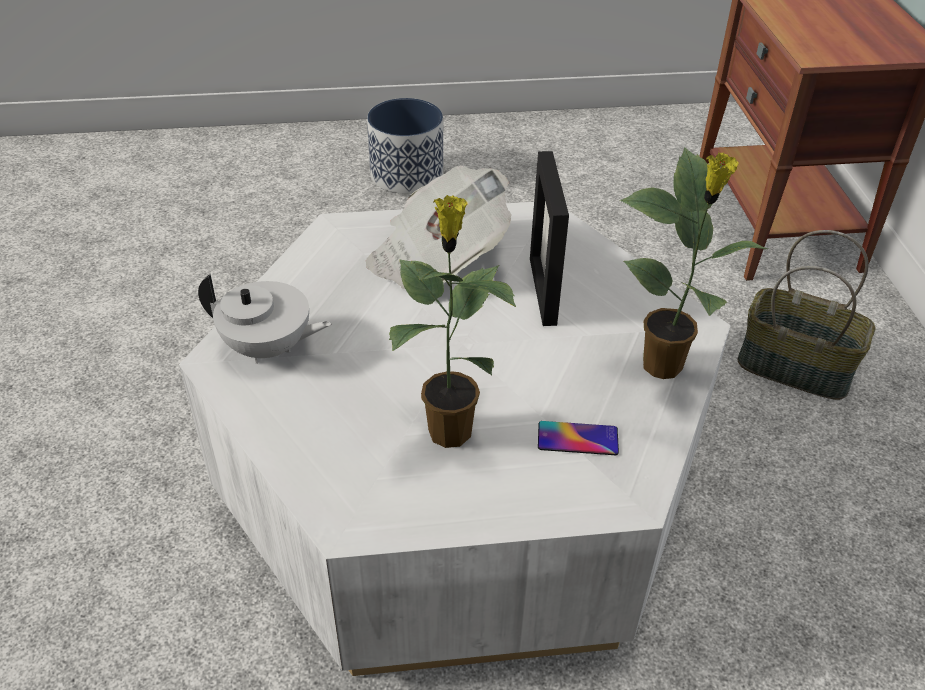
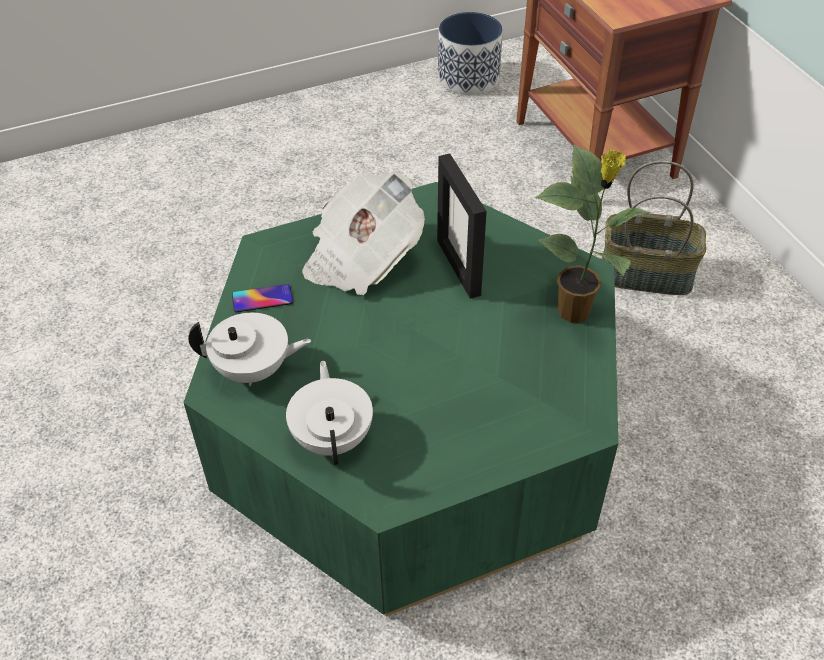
camera: 15 degrees left, 5 degrees up
(322, 438) = (333, 437): none -> white teapot
(407, 175) = (263, 164): planter -> planter (469, 78)
(449, 429) = (430, 404): potted plant -> none
(460, 484) = (413, 438): white coffee table -> green coffee table
(577, 439) = (531, 388): phone -> phone (262, 298)

